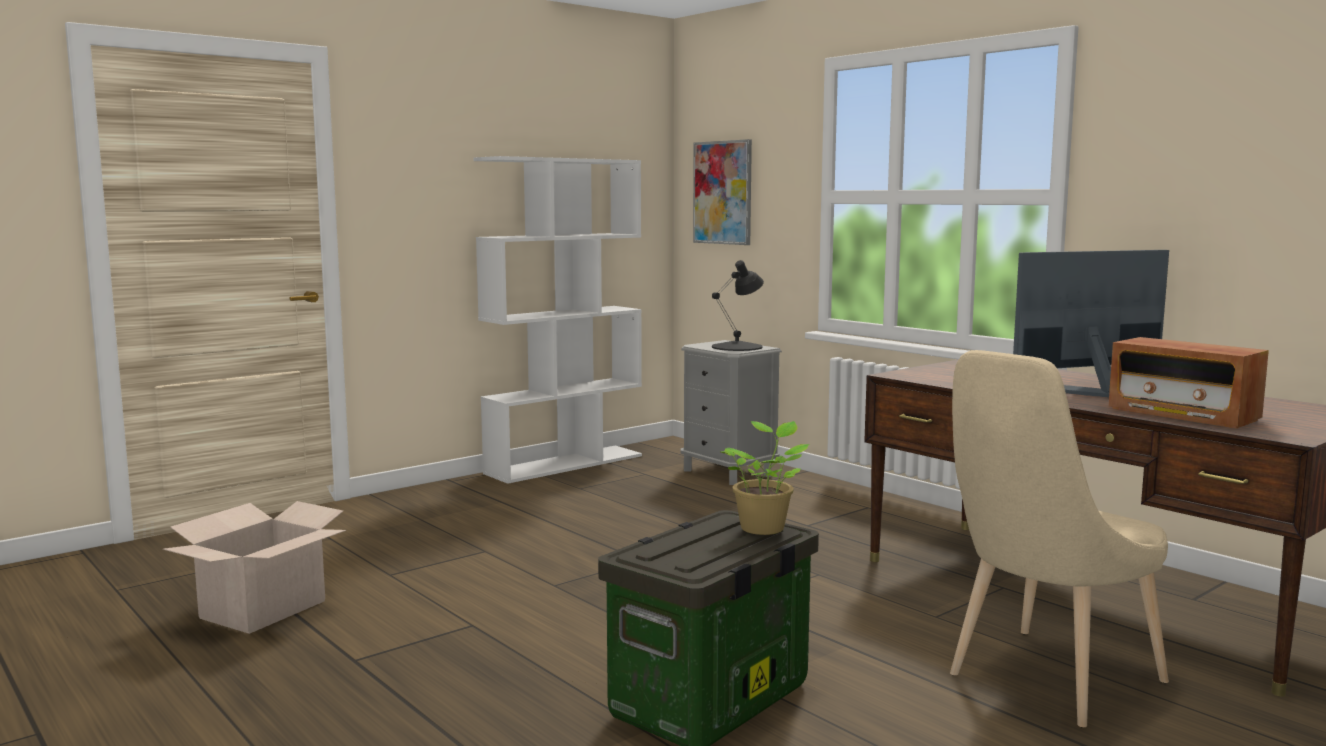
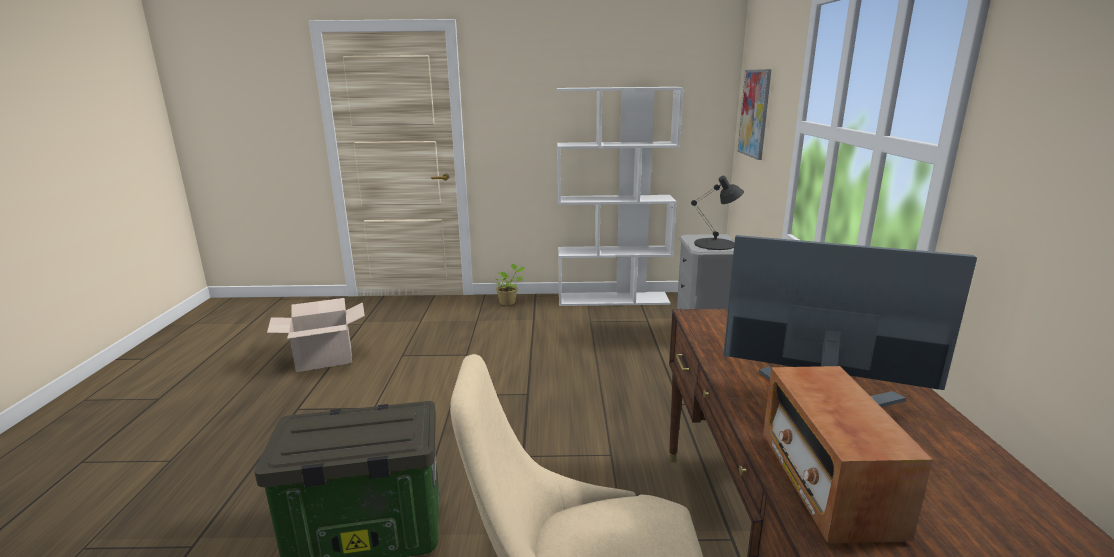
camera: 40 degrees right, 10 degrees up
(764, 527) = (401, 432): potted plant -> potted plant (508, 302)

